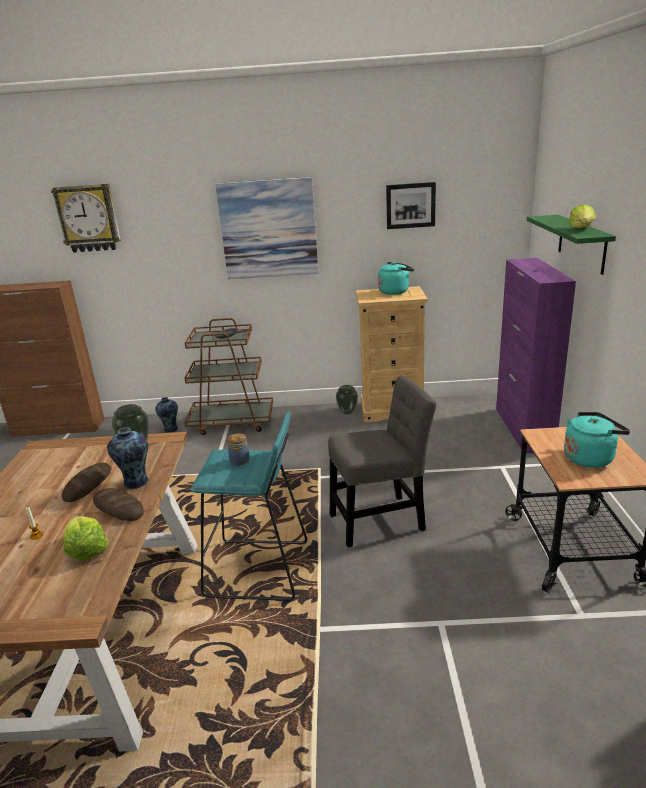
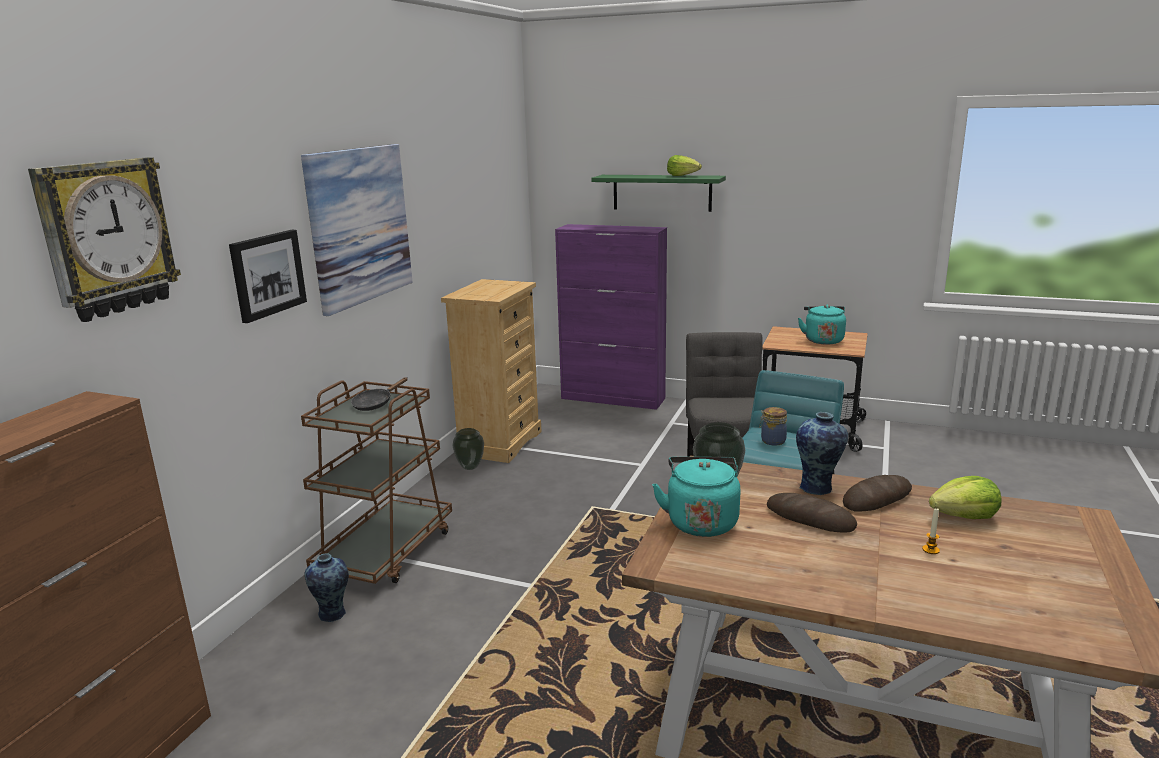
camera: 70 degrees left, 5 degrees down
(395, 291) = (485, 287): turquoise kettle -> turquoise kettle (701, 521)
(410, 205) = (465, 180): picture -> picture (267, 274)

